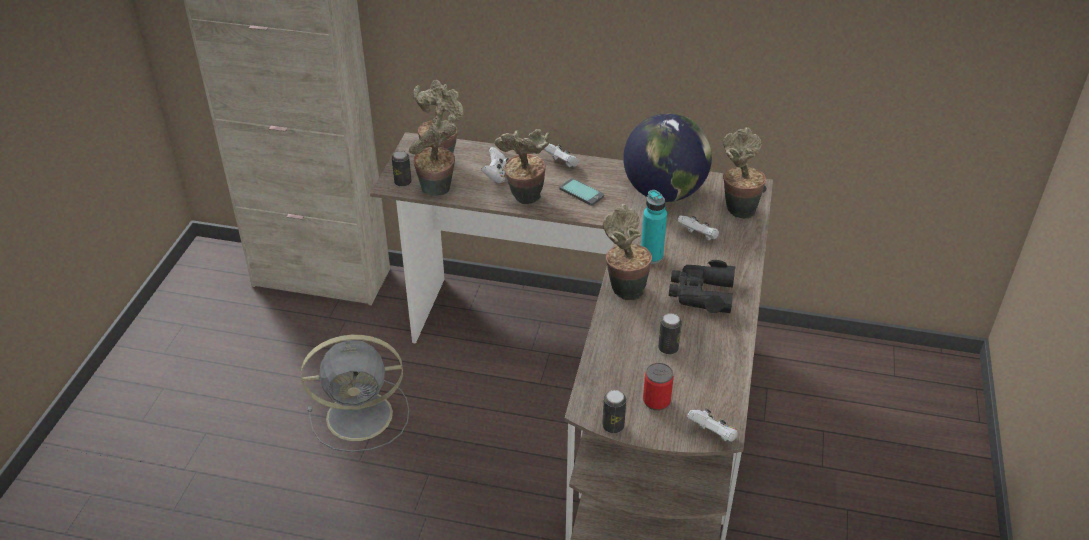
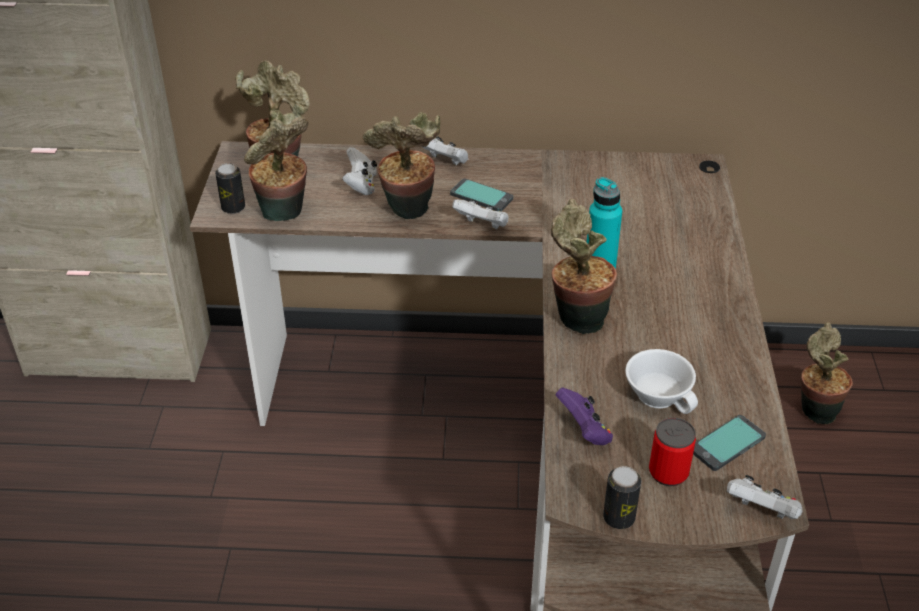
camera: 10 degrees left, 0 degrees up
(362, 415) = (210, 536): grey fan -> none
(606, 366) = (584, 431): none -> purple game controller
(664, 193) = (590, 185): globe -> none
(668, 348) = (660, 394): can -> white cup
(698, 237) = (653, 237): white game controller -> white game controller (482, 226)
(701, 294) = (681, 313): black binoculars -> none
(704, 387) = (727, 444): none -> phone
(738, 209) = (692, 196): potted plant -> potted plant (814, 411)

